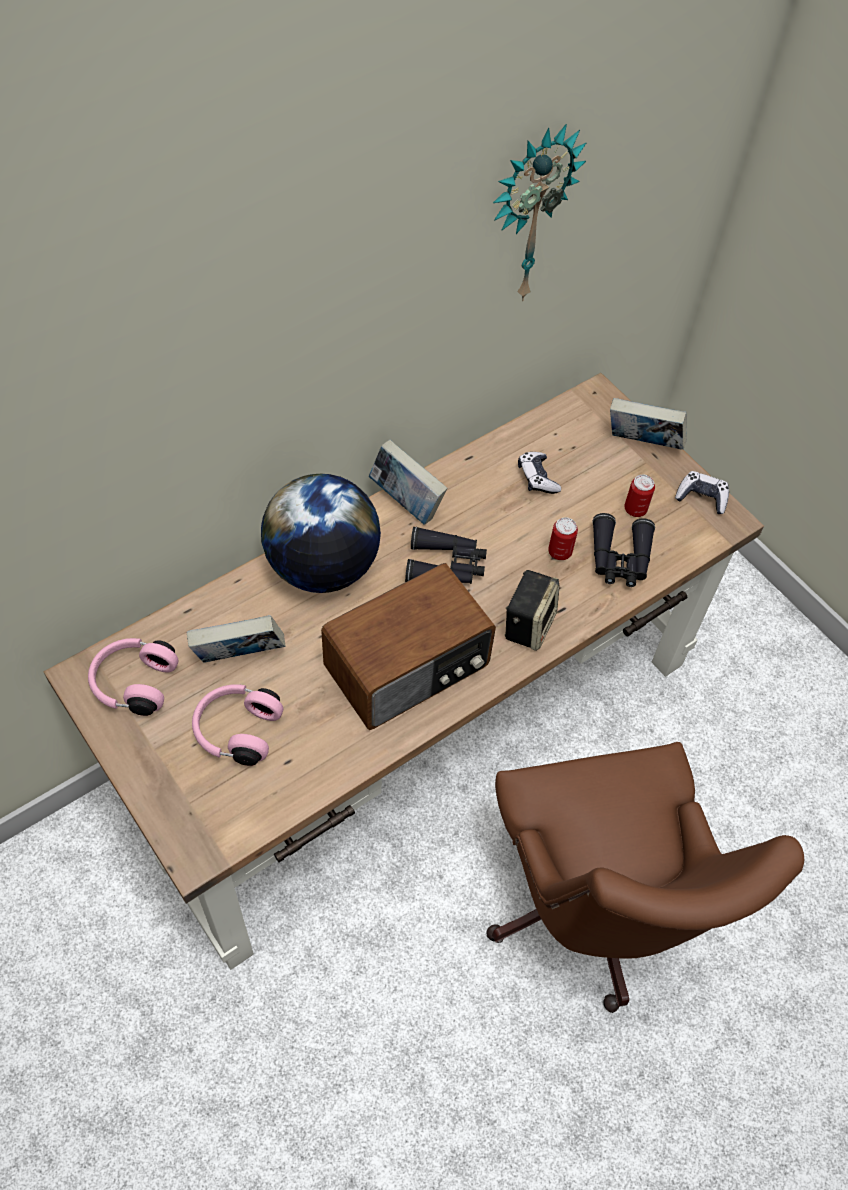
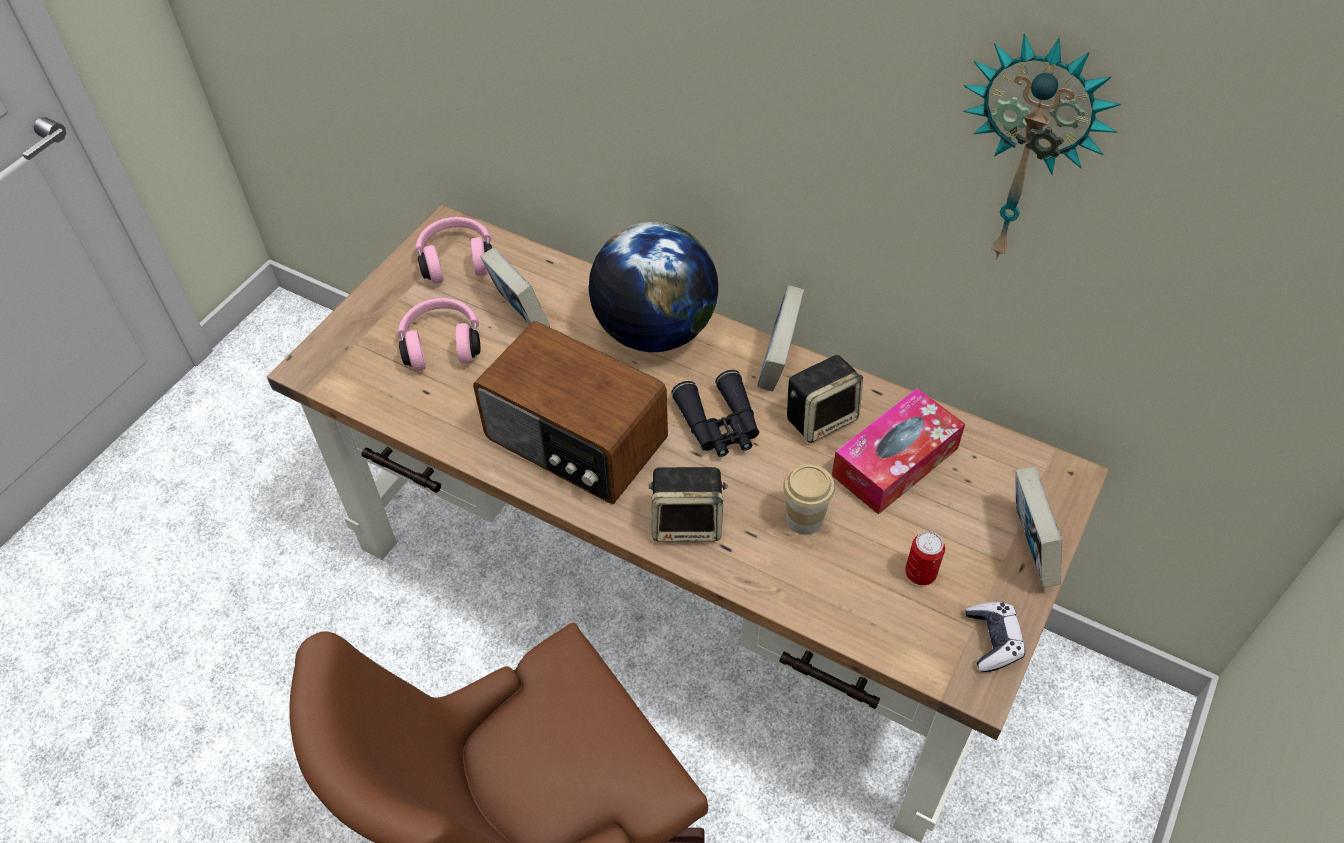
camera: 70 degrees right, 5 degrees down
(474, 500) = (821, 417): none -> speaker
(537, 478) = (895, 462): game controller -> tissue box
(559, 552) = (804, 519): can -> cup
(619, 559) = (834, 581): black binoculars -> none

